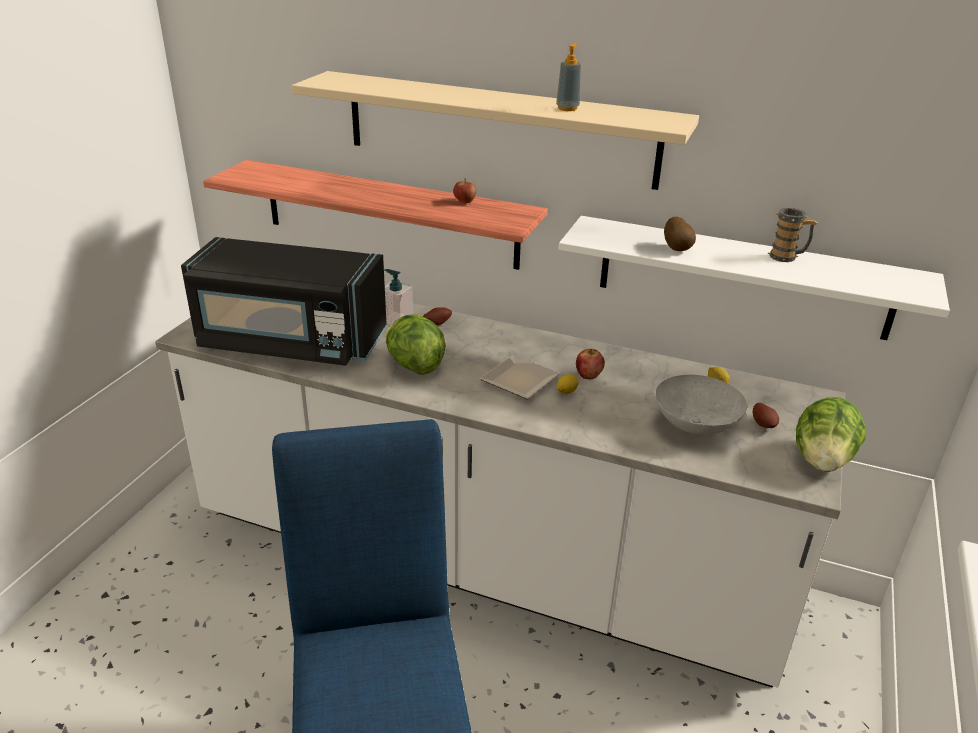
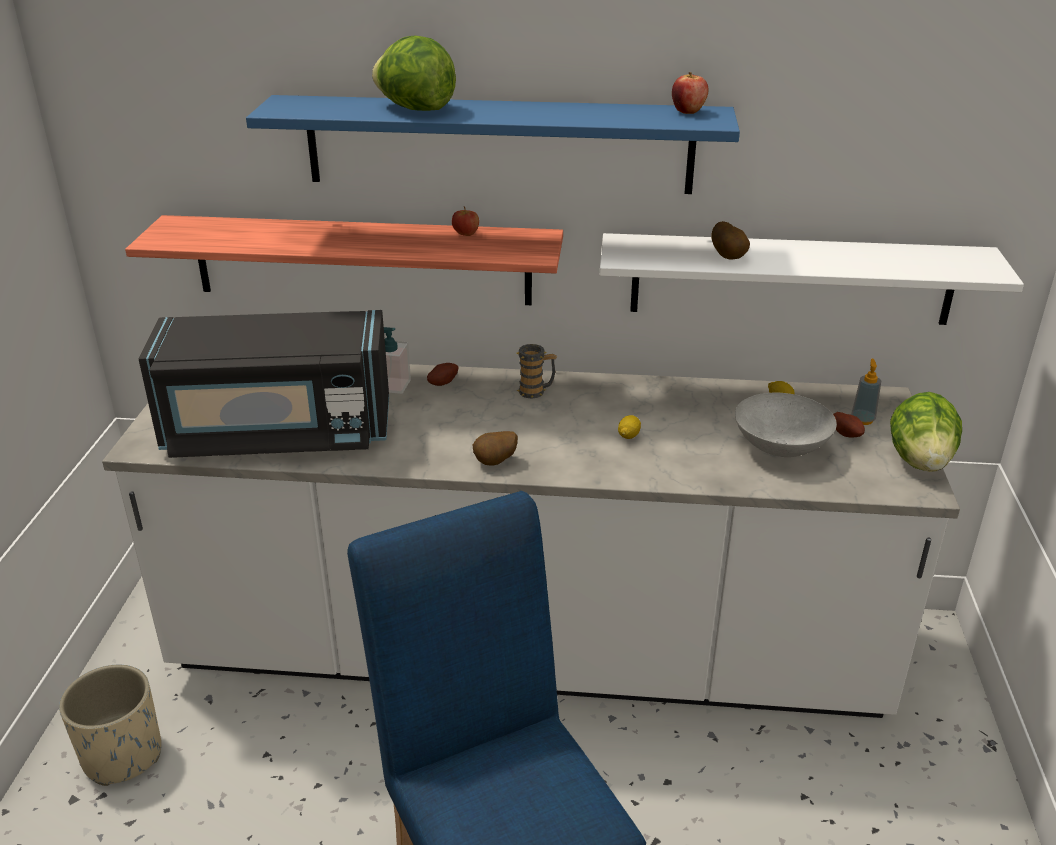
camera: 15 degrees left, 0 degrees up
(151, 570) = (123, 755): none -> beige planter
(414, 365) = (442, 436): lettuce -> lettuce (415, 109)
(444, 394) = (495, 463): none -> potato
(499, 129) = (499, 144): beige shelf -> blue shelf
(522, 380) = (574, 431): plate -> none
(567, 108) = (591, 114): soap dispenser -> soap dispenser (862, 419)
(588, 376) = (643, 414): apple -> apple (688, 112)
(787, 257) = (843, 251): mug -> mug (536, 392)

